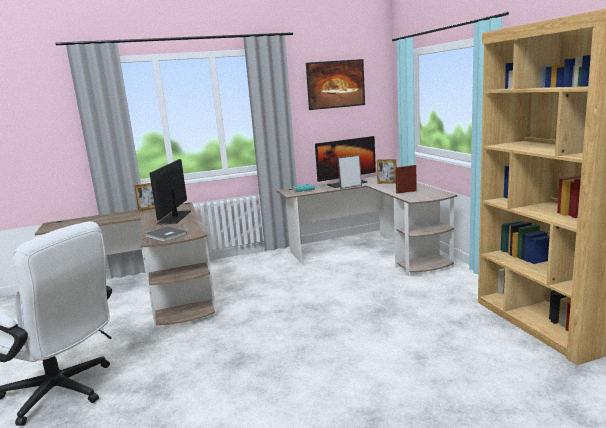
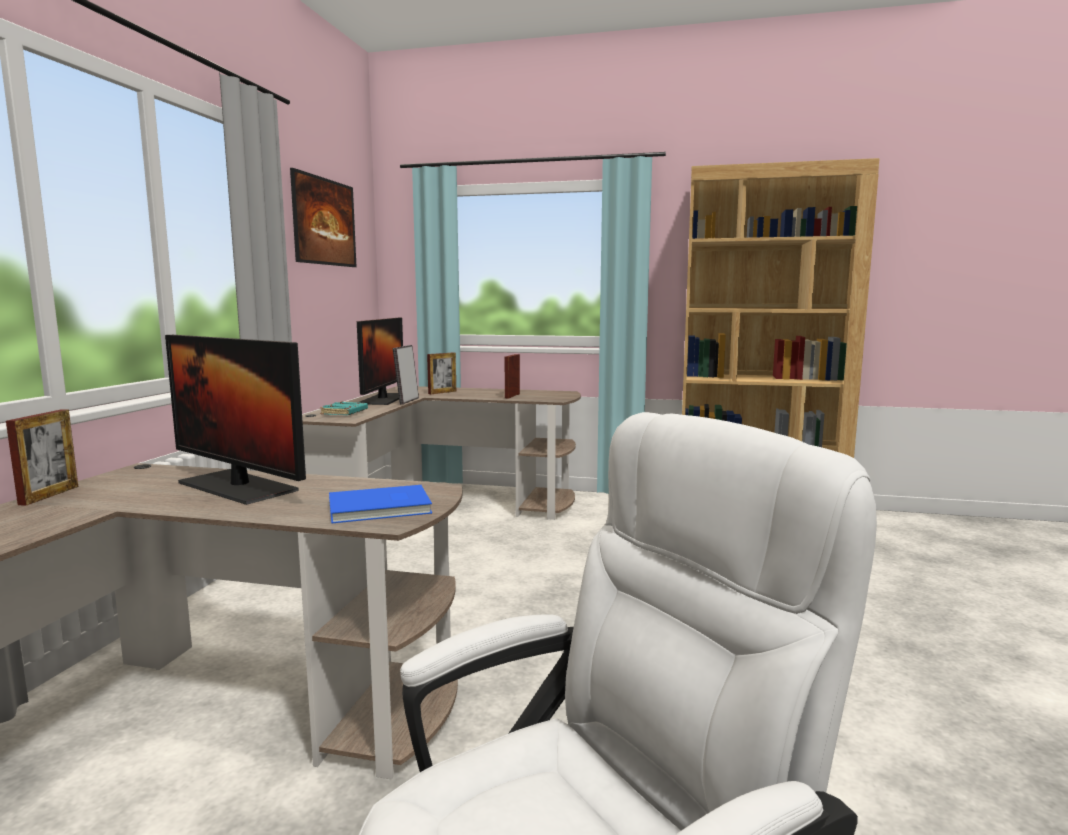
camera: 60 degrees left, 5 degrees down
(165, 236) = (381, 508): grey book -> blue book

